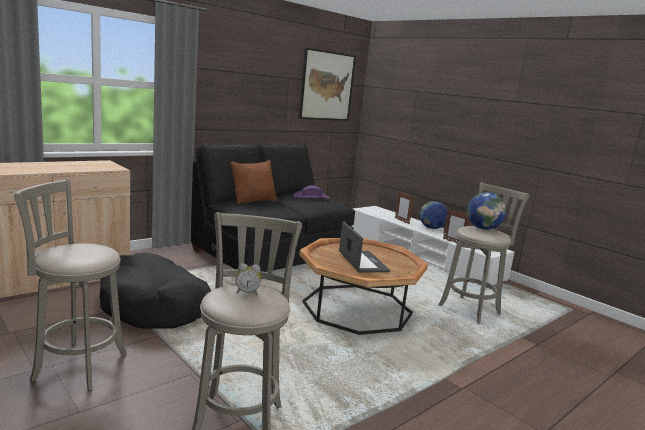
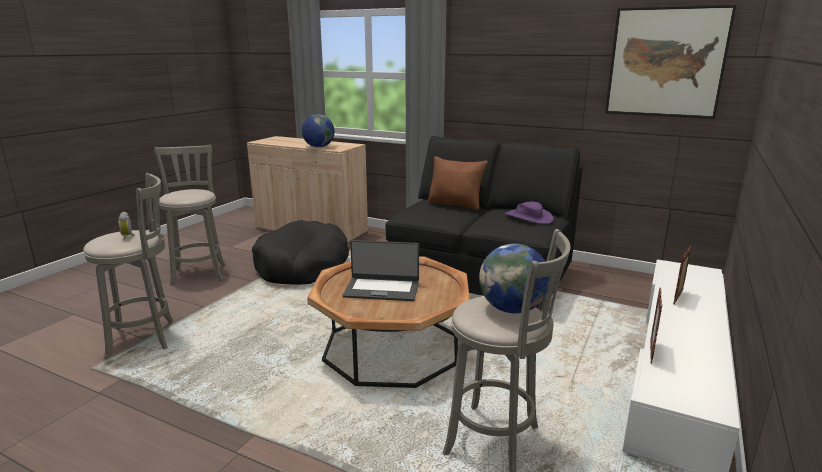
camera: 70 degrees right, 5 degrees up
(362, 262) = (382, 289): laptop -> laptop turned 45 degrees clockwise
(431, 228) = (698, 325): globe -> globe (319, 147)

